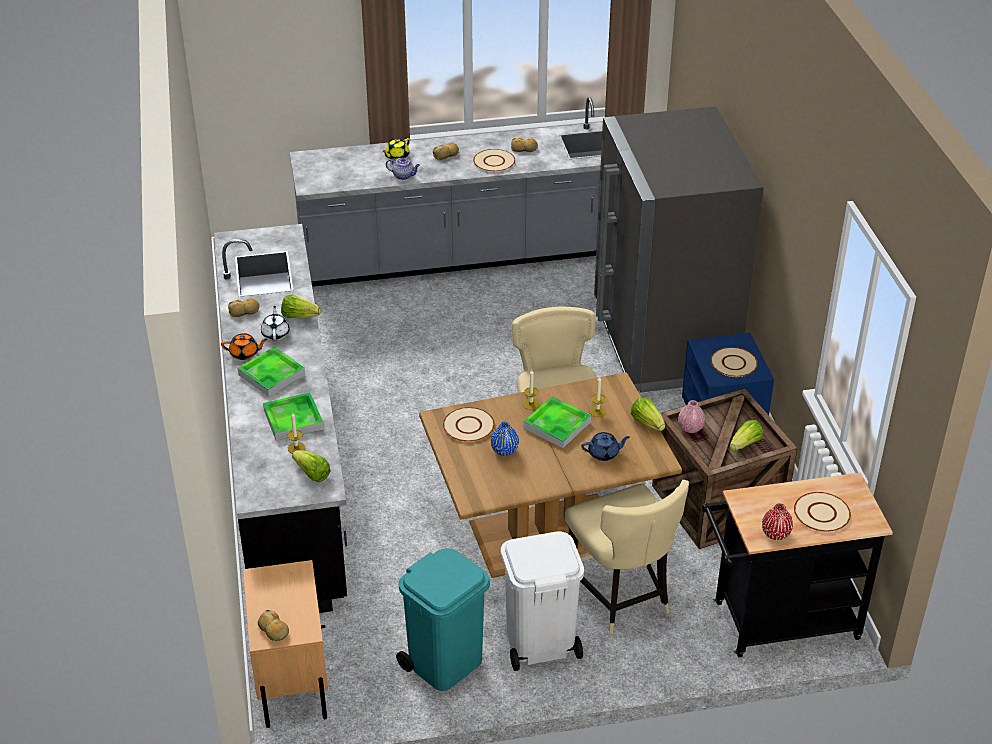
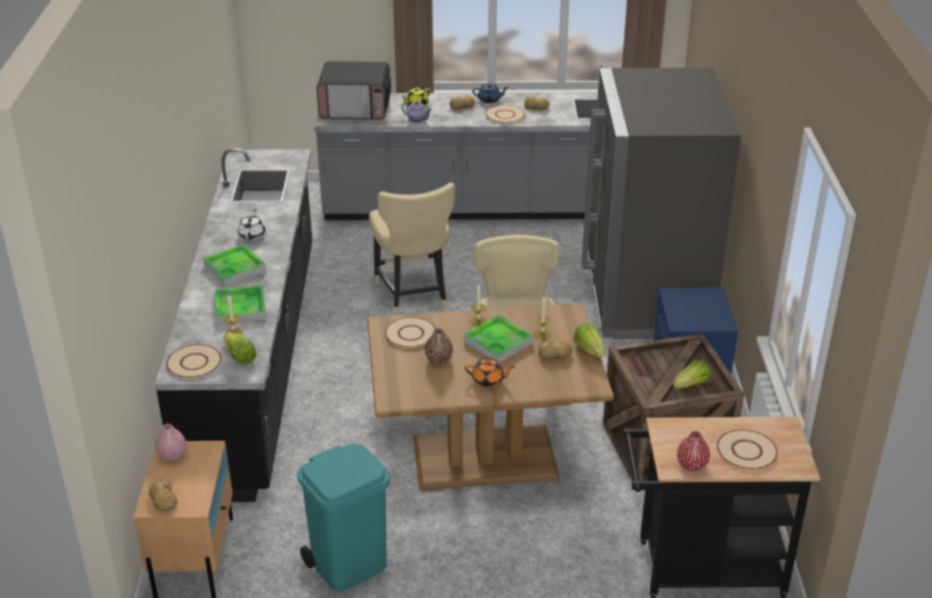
camera: 10 degrees right, 5 degrees down
(244, 311) = (230, 214): bread -> bread (555, 354)
(245, 354) = (217, 248): orange teapot -> orange teapot (488, 380)
(299, 316) = (279, 222): lettuce -> none
(334, 168) = (356, 109): none -> microwave
(504, 450) = (439, 359): blue vase -> brown vase
(539, 643) = (449, 558): white trash can -> none
(604, 453) = (537, 373): blue teapot -> blue teapot (489, 100)
(620, 597) = (543, 525): beige chair -> beige chair (413, 296)
(690, 428) = (638, 364): pink vase -> pink vase (172, 455)
(734, 363) = (700, 312): beige plate -> beige plate (194, 362)

